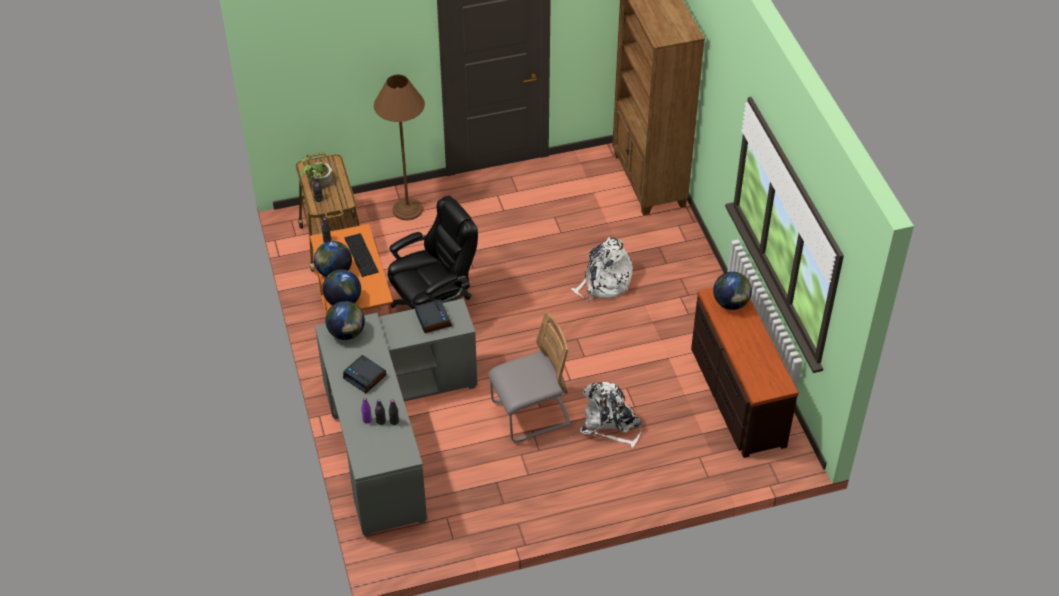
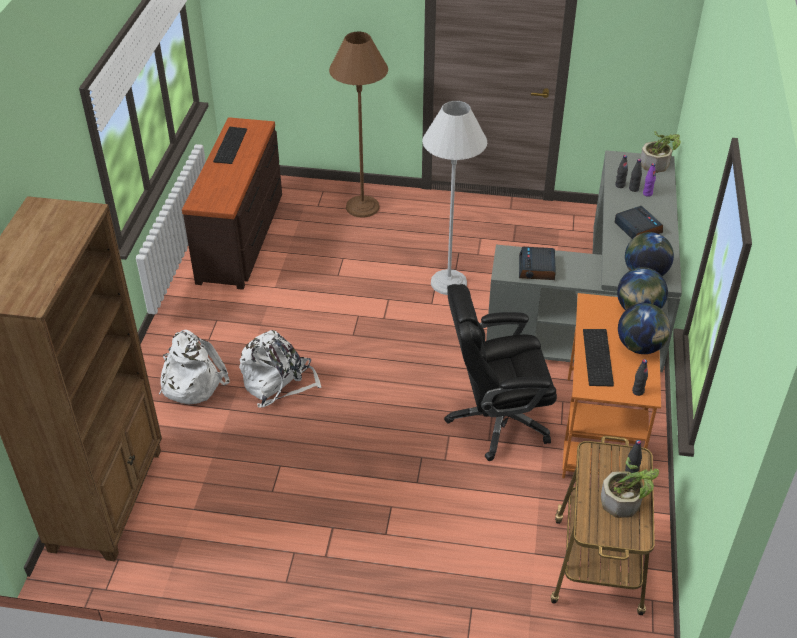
camera: 155 degrees left, 5 degrees down
(367, 463) = (658, 163): none -> potted plant
(407, 209) = (467, 582): brown floor lamp -> brown floor lamp (362, 207)
(530, 414) = (448, 282): grey chair -> white floor lamp
(610, 423) = (376, 252): white backpack -> white backpack (191, 382)
(731, 303) = (213, 193): globe -> none
(765, 359) = (229, 145): none -> keyboard

